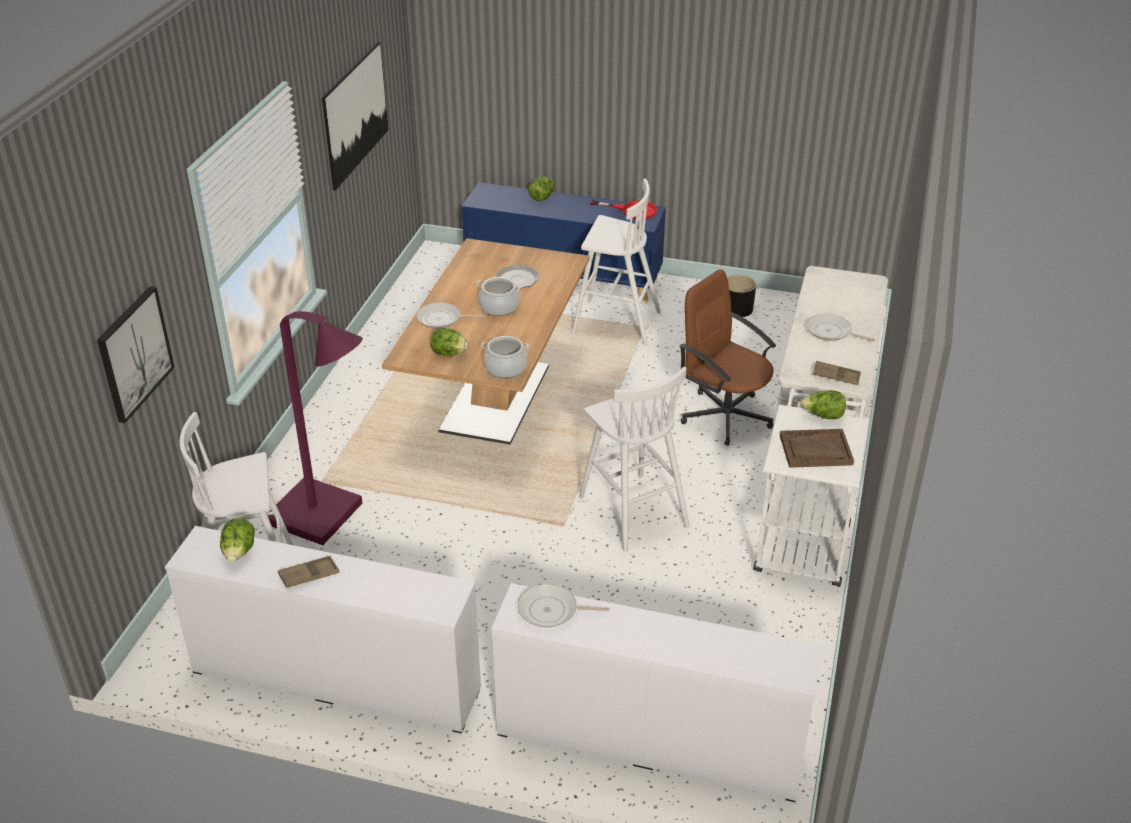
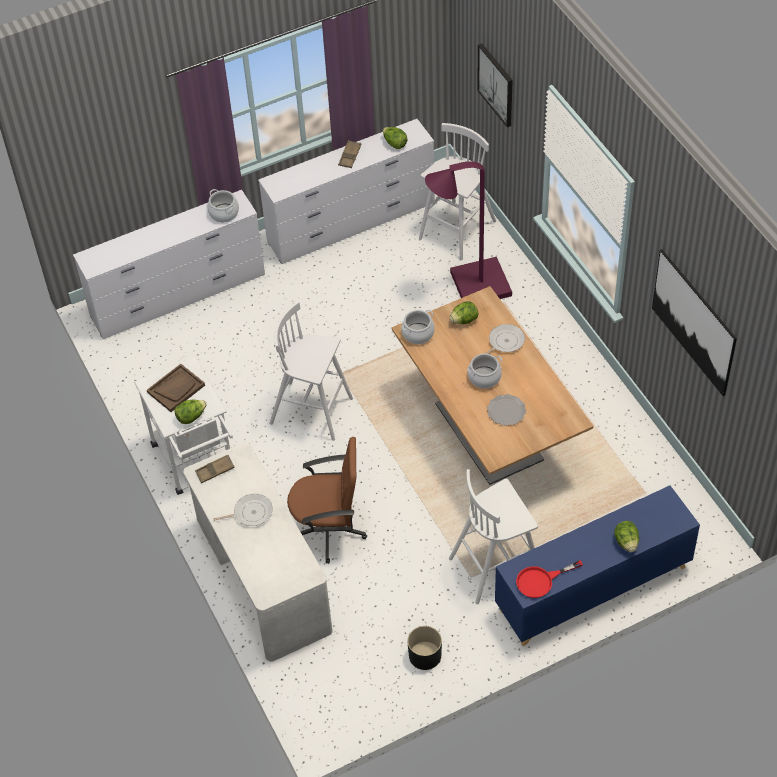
camera: 140 degrees right, 15 degrees up
(551, 611) = (223, 213): frying pan -> cooking pot

